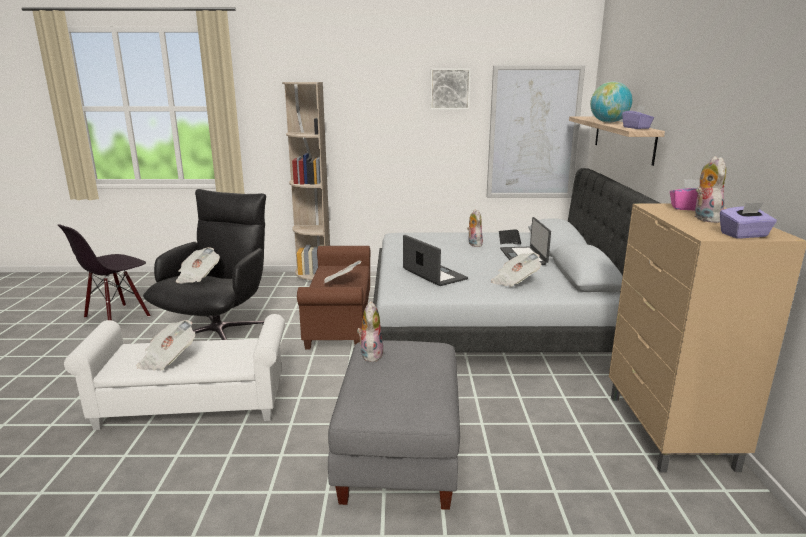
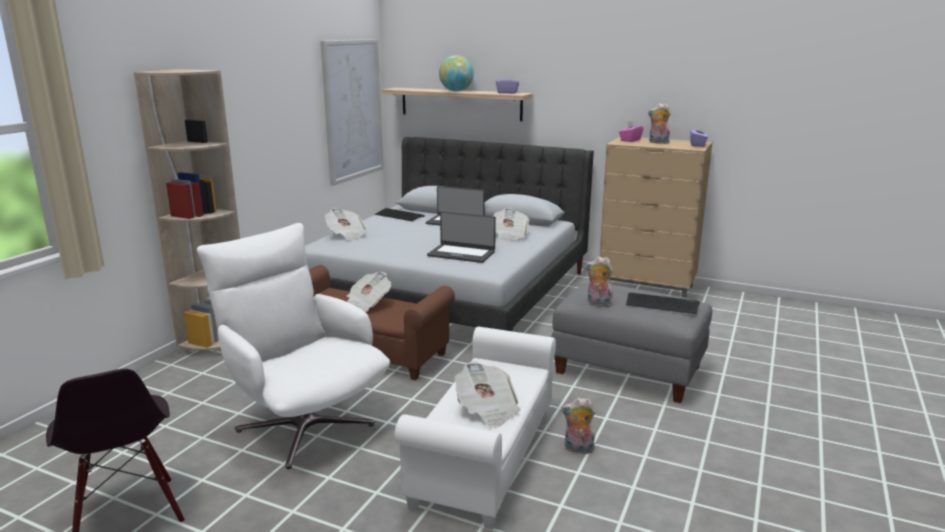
camera: 65 degrees left, 0 degrees up
(197, 277) = (291, 359): newspaper -> newspaper (346, 235)
(218, 332) = (305, 427): black armchair -> white armchair
(394, 389) = (662, 304): none -> keyboard
(433, 274) = (461, 254): laptop -> laptop turned 150 degrees counterclockwise
(449, 89) = (291, 69): picture -> none
(473, 244) = (399, 228): plush toy -> plush toy (578, 449)

